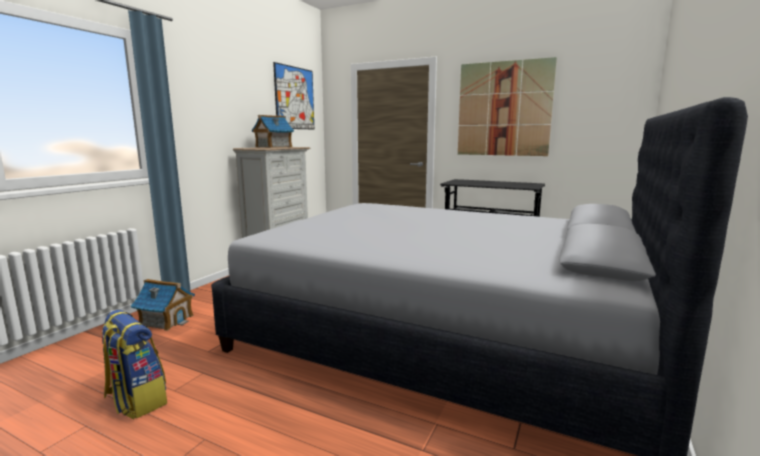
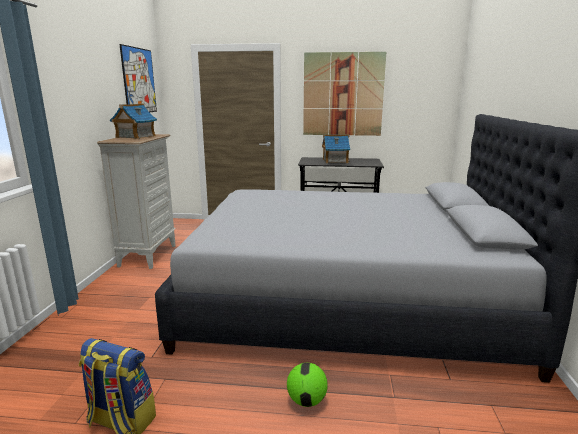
camera: 20 degrees left, 5 degrees up
(166, 320) = (76, 334): toy house -> toy house (335, 161)
(318, 427) = (306, 400): none -> football

